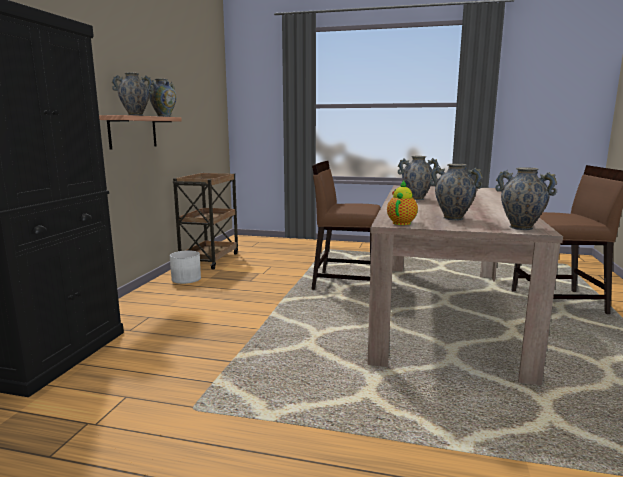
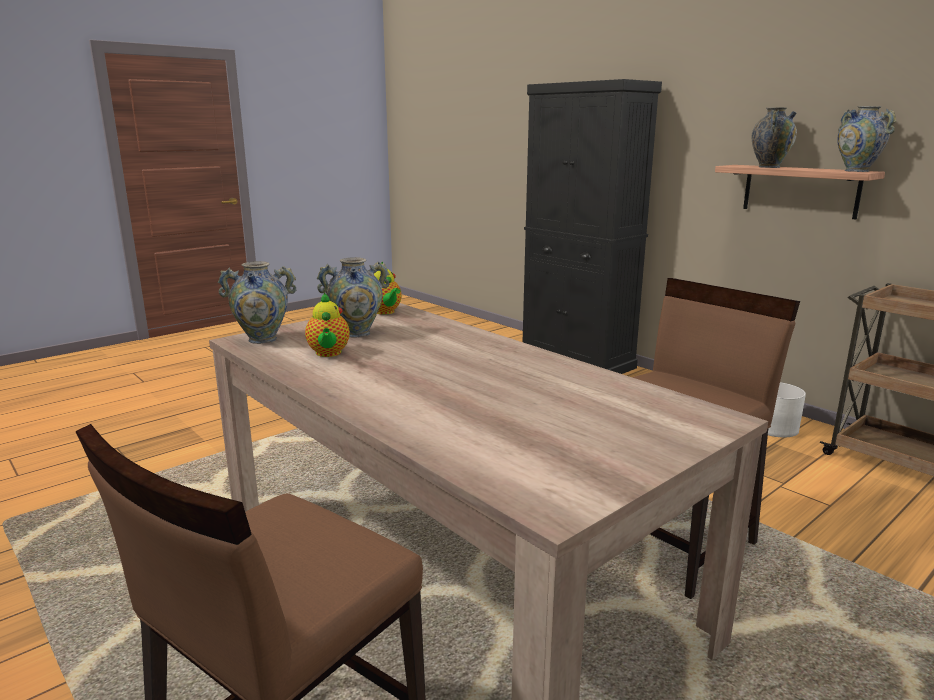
camera: 125 degrees right, 5 degrees up
(416, 199) = (515, 365): vase -> none
(490, 215) = (328, 353): none -> teapot

